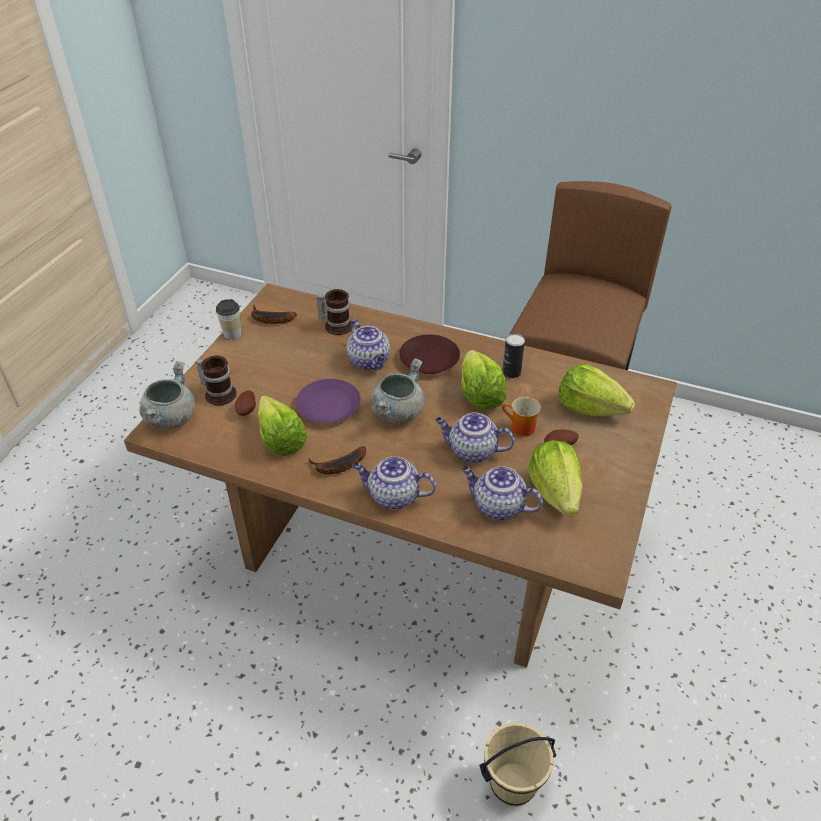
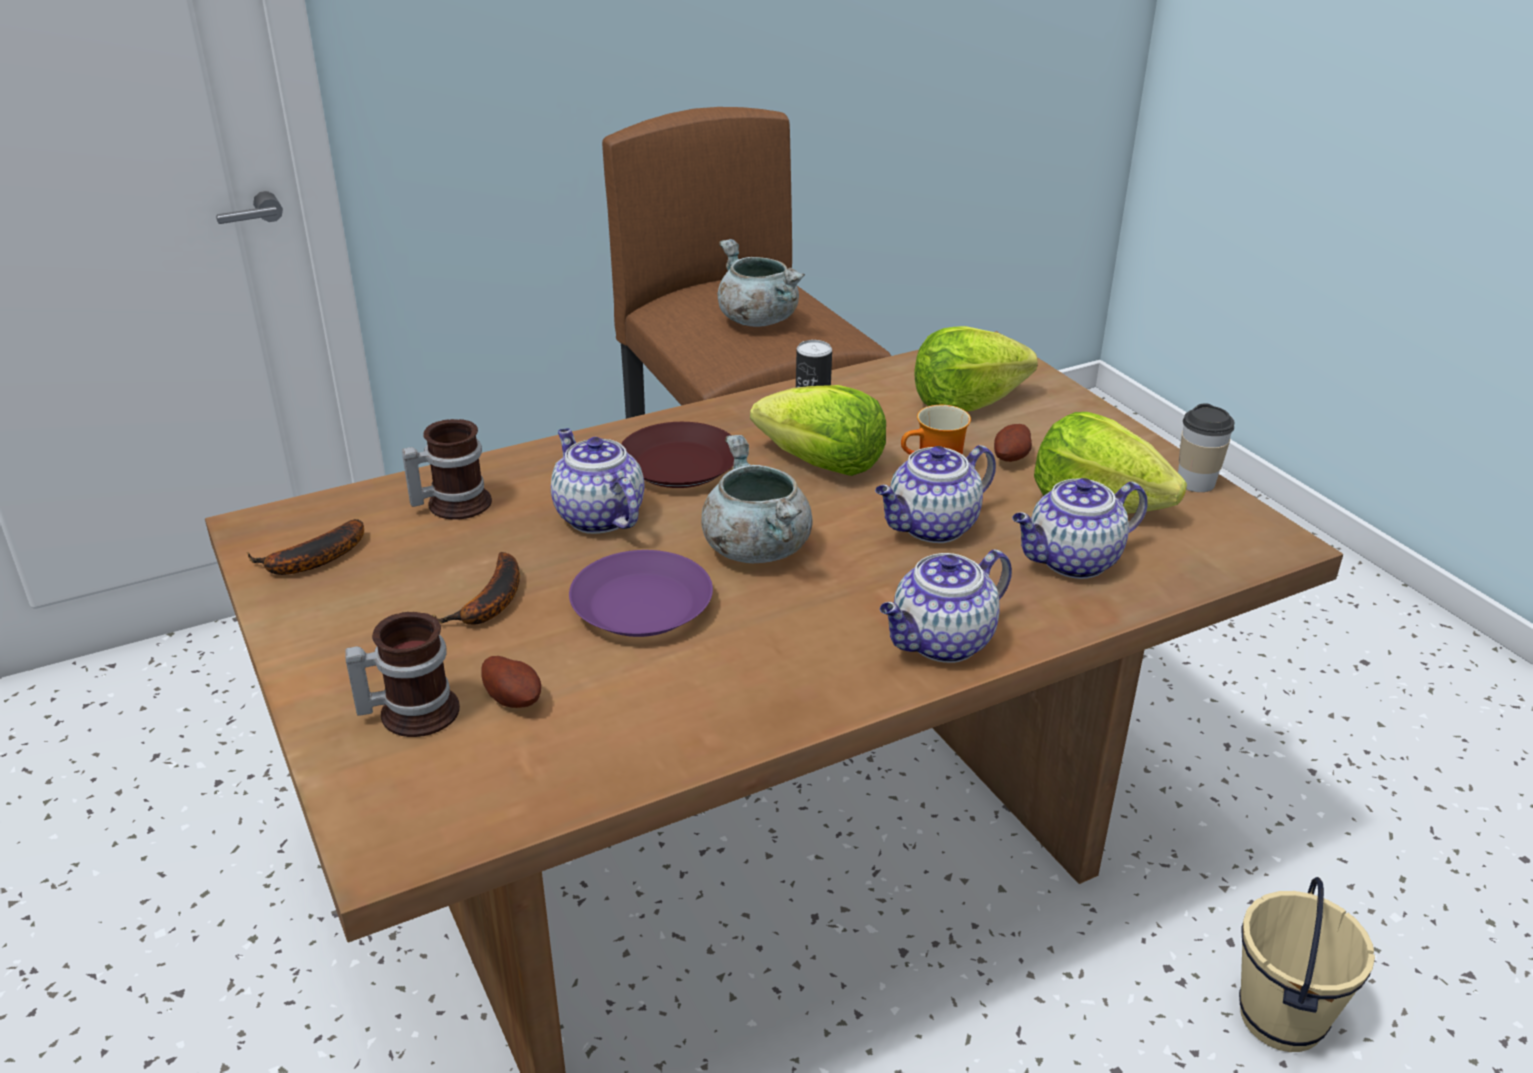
camera: 50 degrees left, 10 degrees down
(170, 418) = (382, 809): grey cooking pot -> grey cooking pot (757, 320)
(232, 334) = (273, 620): cup -> cup (1195, 482)
(280, 435) = (638, 692): lettuce -> none
(338, 467) = (803, 665): banana -> banana (491, 603)
(369, 361) = (597, 516): teapot -> teapot turned 135 degrees counterclockwise

